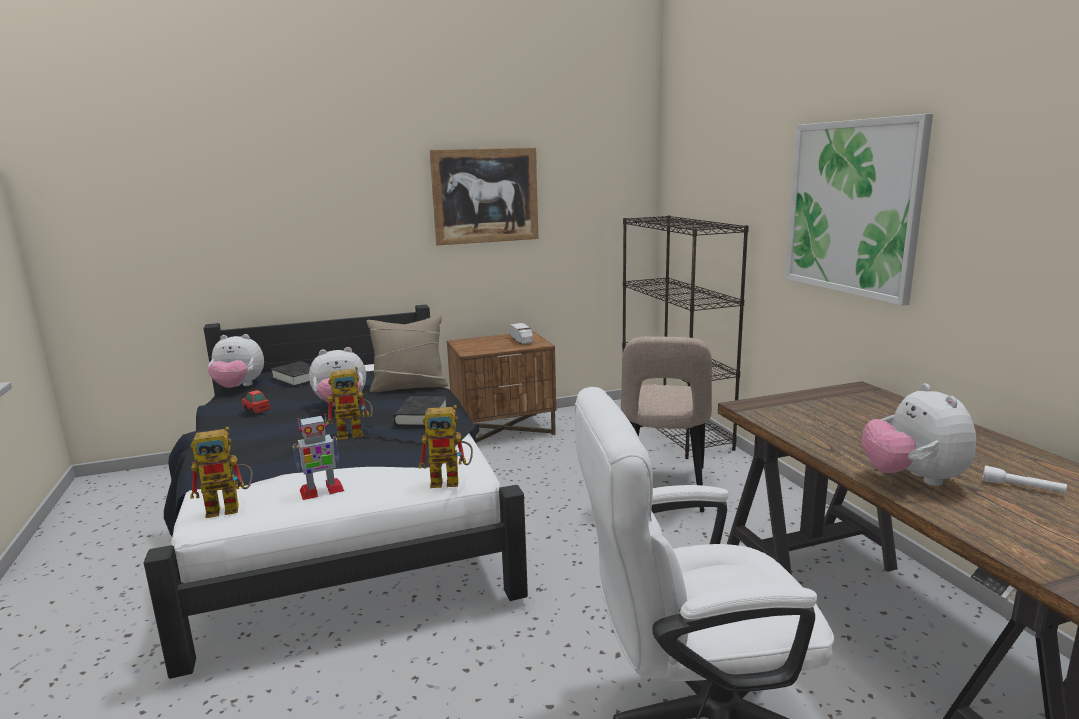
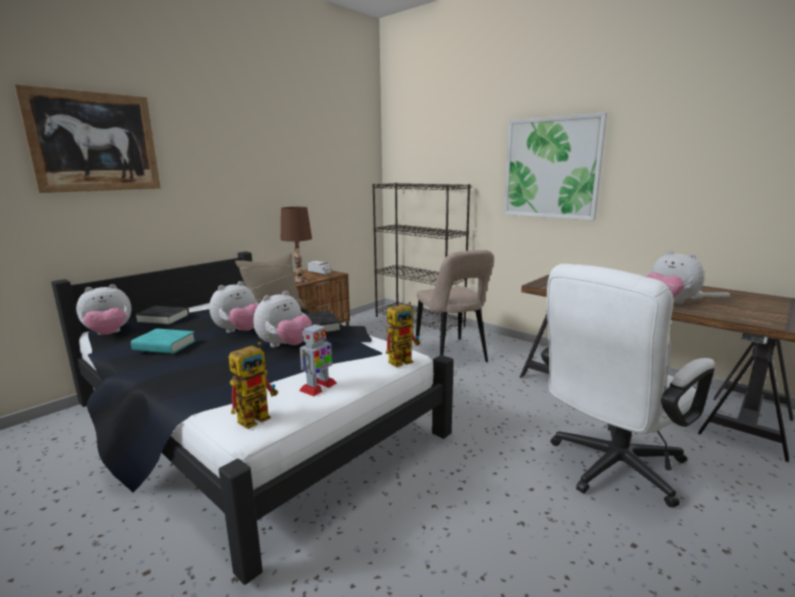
camera: 30 degrees left, 0 degrees up
(256, 410) = (164, 346): toy car -> turquoise book
(356, 433) = (284, 346): toy robot -> plush toy
(483, 348) = (299, 280): none -> brown table lamp
(485, 196) = (281, 166): picture -> picture (95, 142)

